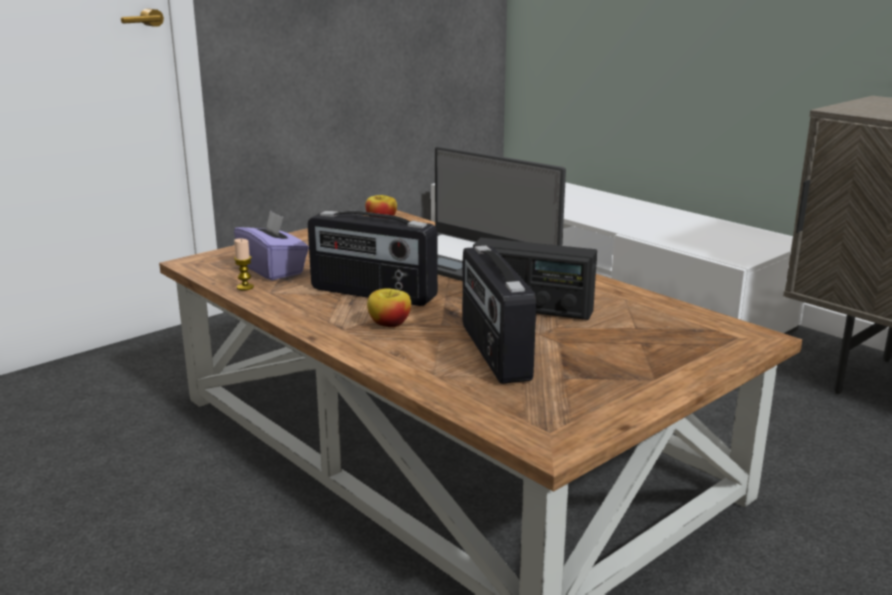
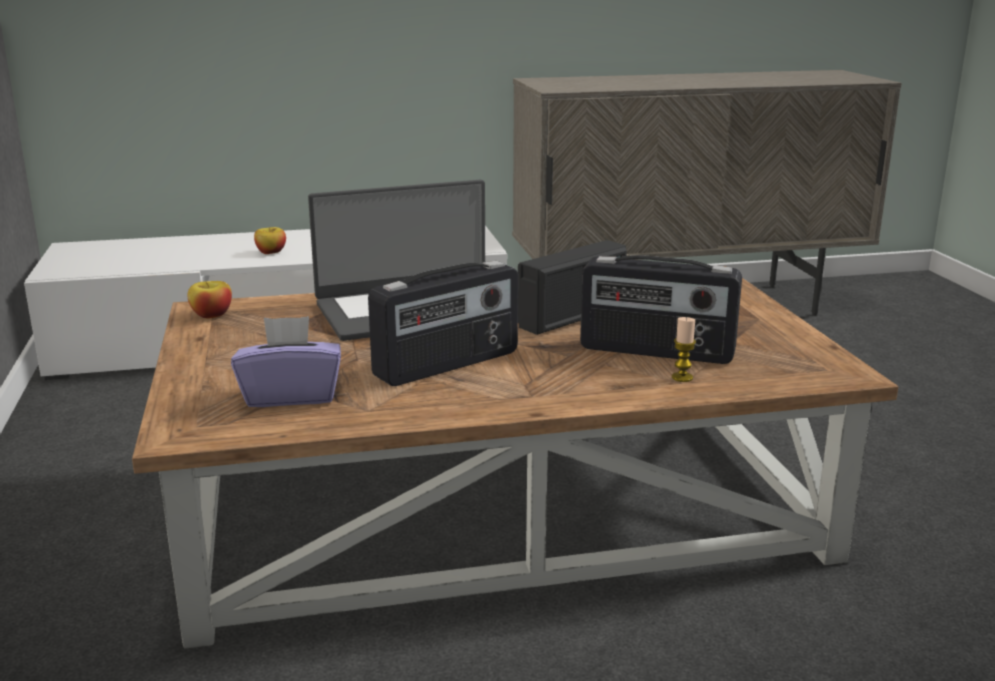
camera: 60 degrees left, 0 degrees up
(245, 287) = (329, 420): candle -> candle (682, 377)
(389, 324) = (542, 374): apple -> apple (271, 252)

